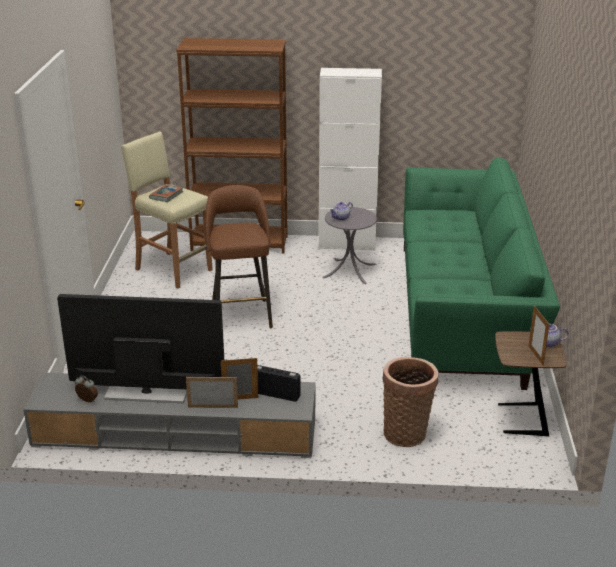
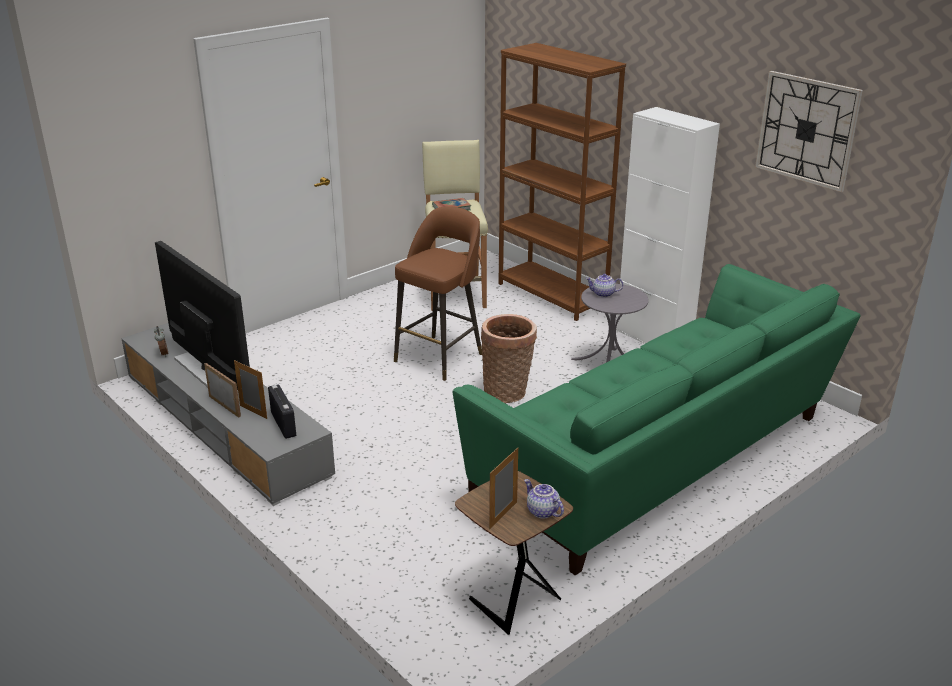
camera: 45 degrees right, 0 degrees up
(406, 432) = (384, 537): basket -> basket (507, 392)
(450, 59) = (807, 130): none -> wall clock

